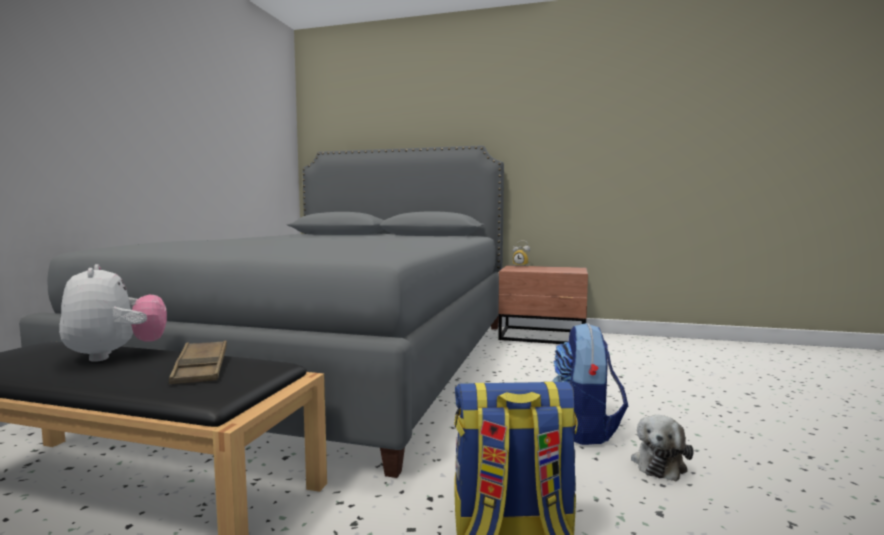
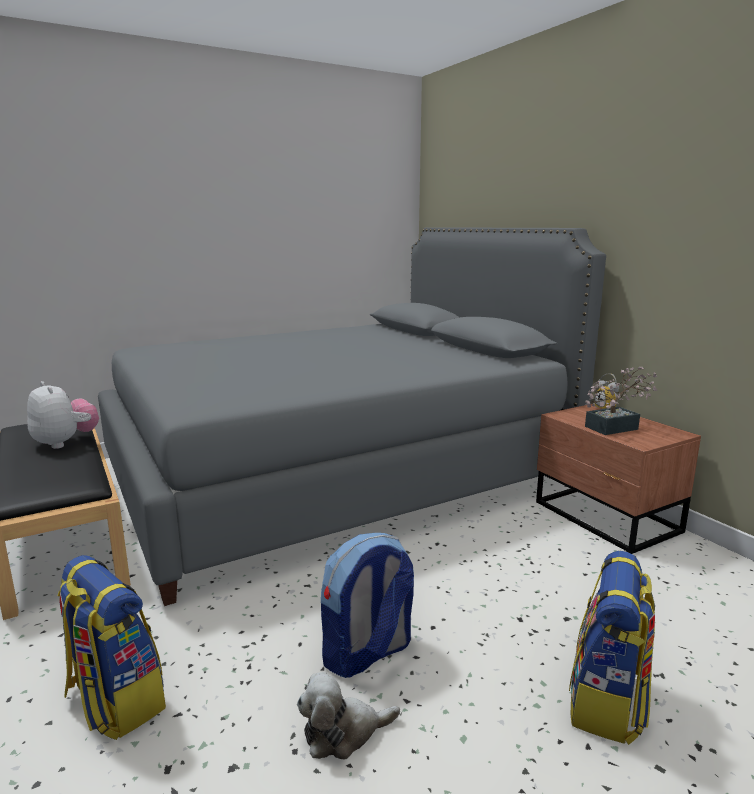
camera: 45 degrees right, 10 degrees up
(116, 355) = (65, 443): plush toy -> plush toy turned 60 degrees counterclockwise
(201, 368) = (58, 472): brown tray -> none
(548, 269) = (616, 427): none -> potted plant
(700, 395) = (607, 702): none -> backpack

